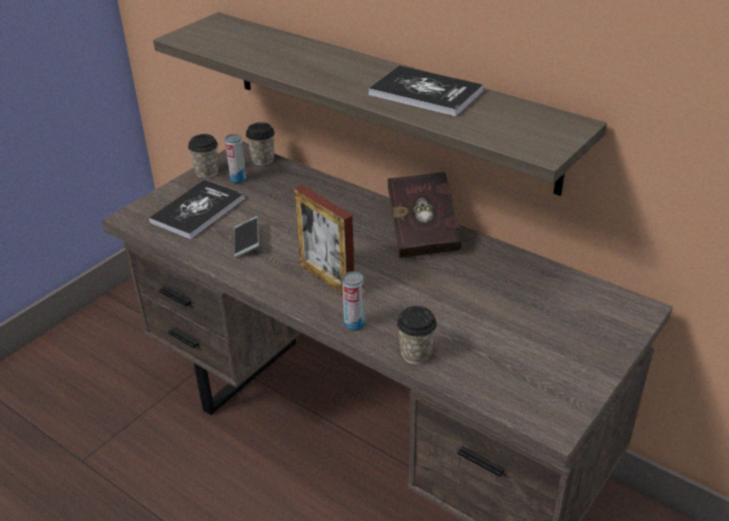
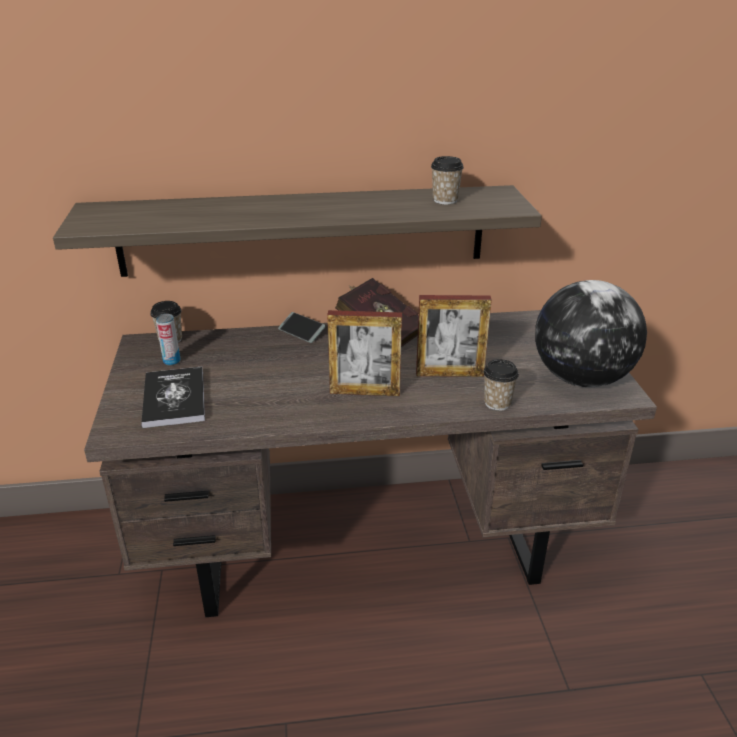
camera: 45 degrees left, 5 degrees down
(207, 172) = (132, 368): cup -> cup (445, 200)
(247, 241) = (258, 398): phone -> phone (301, 332)
(354, 324) = (431, 408): can -> none
(420, 303) = (449, 373): none -> picture frame
(425, 93) = (376, 202): book -> none
(537, 379) = (581, 378): none -> globe

